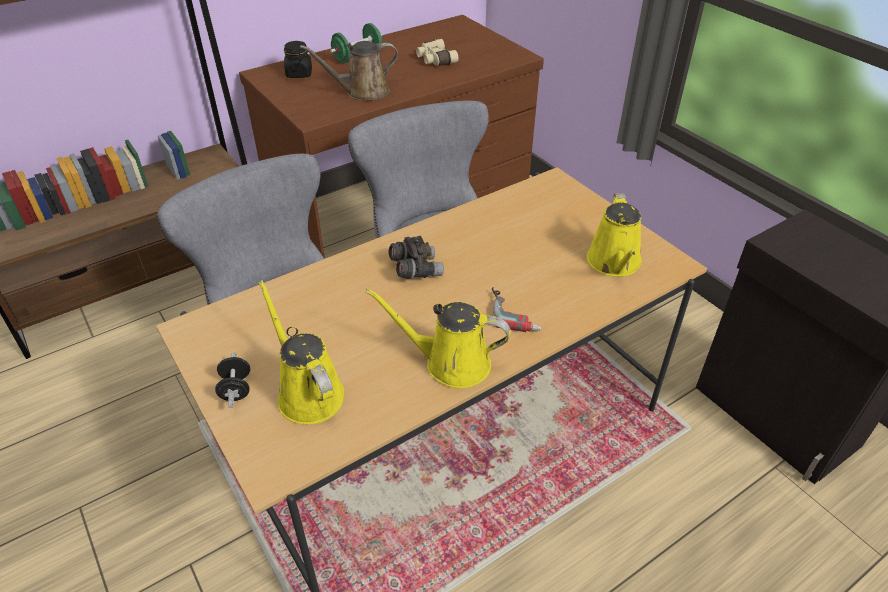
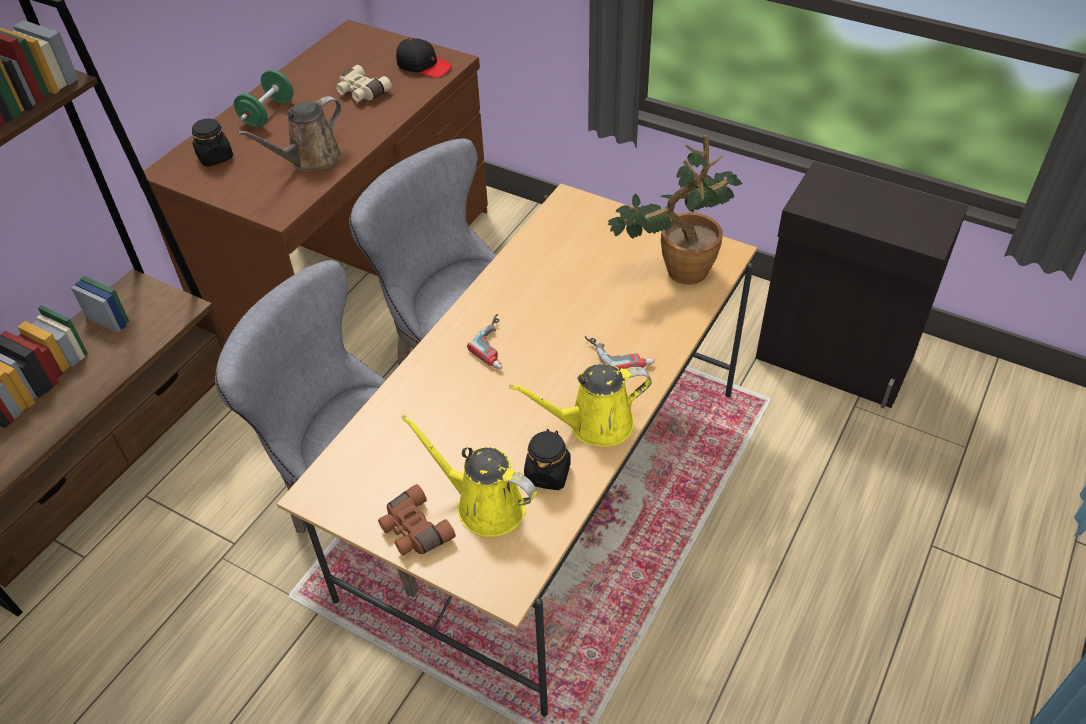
camera: 25 degrees left, 5 degrees up
(236, 389) = (414, 531): black dumbbell -> brown binoculars
(380, 388) = (547, 473): none -> black jar
(415, 270) = (498, 345): grey binoculars -> power drill
(495, 54) = (423, 66): none -> black cap
(614, 263) = (676, 271): yellow watering can -> potted plant

